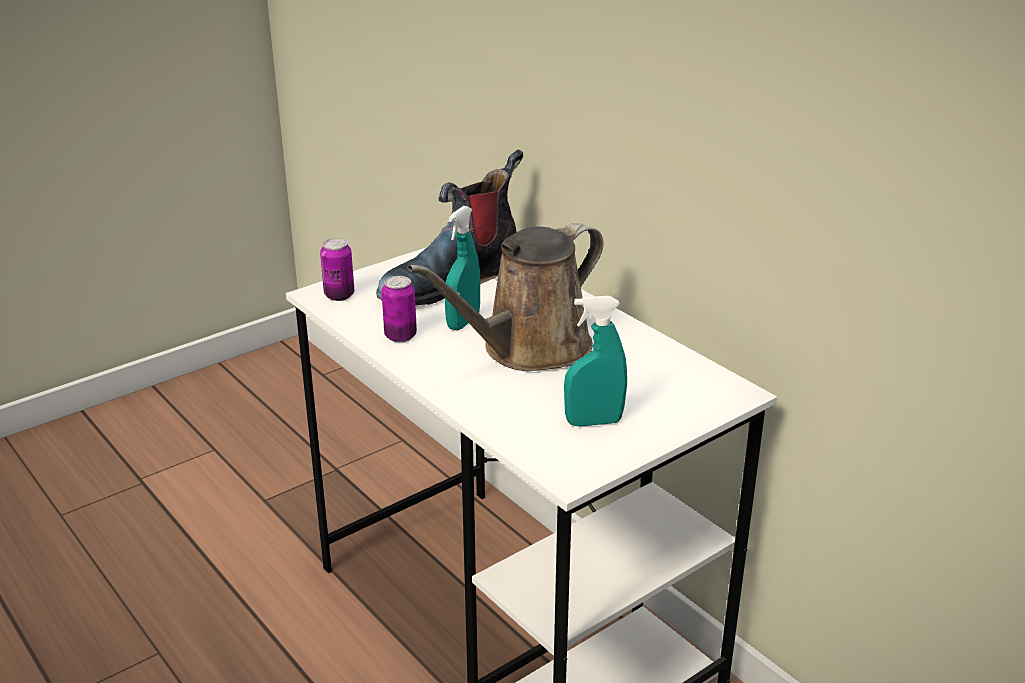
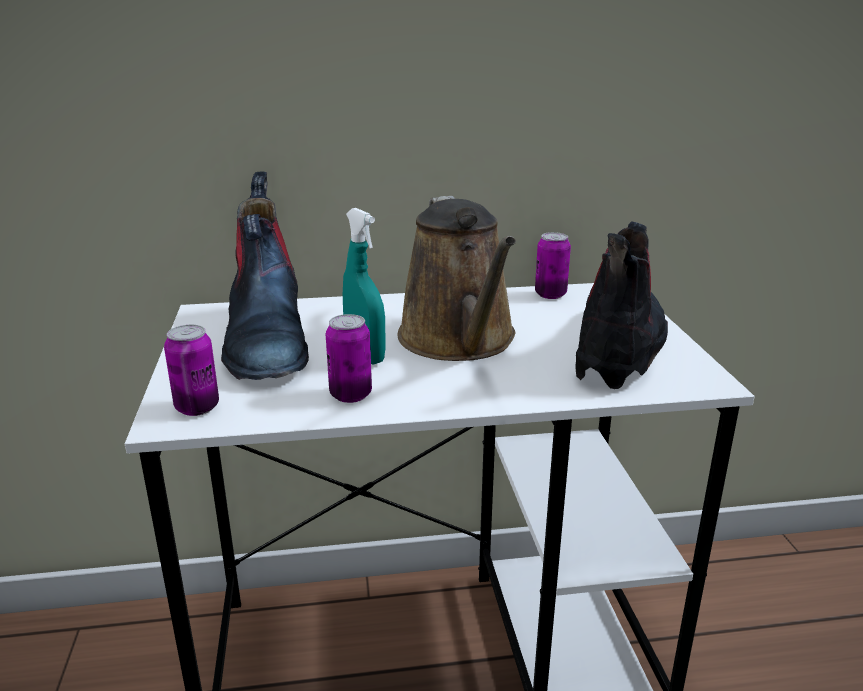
camera: 60 degrees left, 5 degrees down
(593, 422) = (620, 348): turquoise spray bottle -> boot
(680, 363) = (550, 294): none -> can

